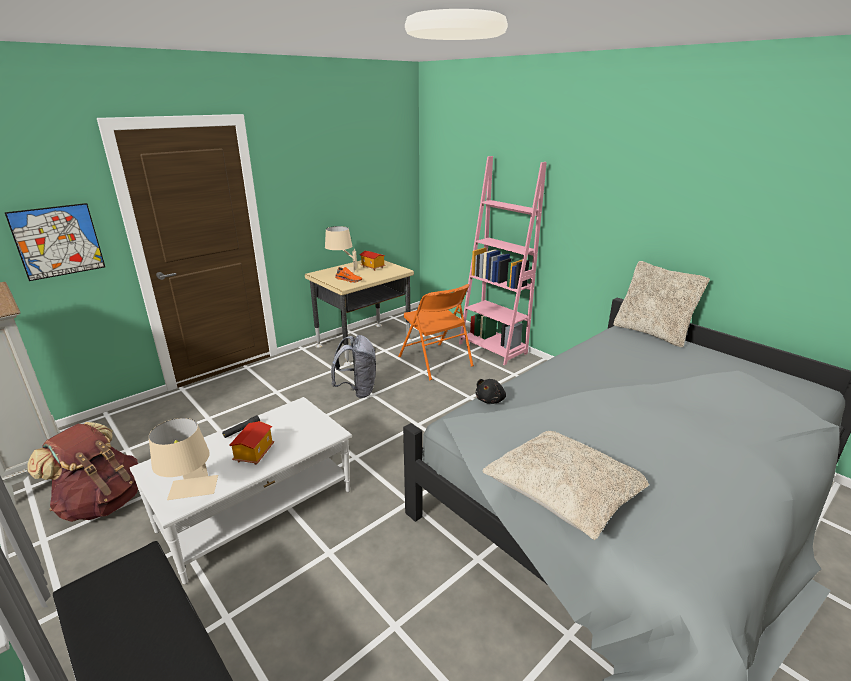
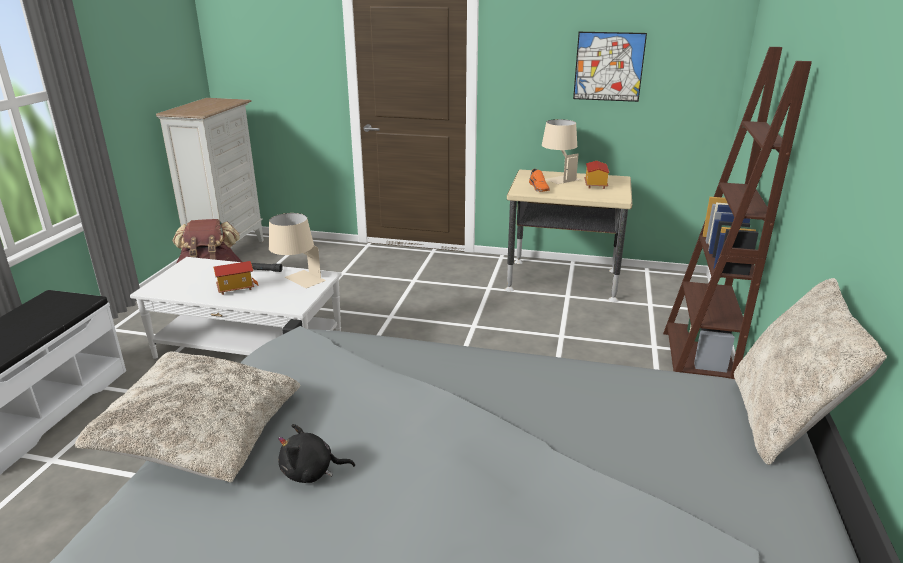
camera: 55 degrees right, 0 degrees up
(58, 241) = (296, 76): picture -> picture (608, 66)
(191, 494) = (169, 288): beige table lamp -> beige table lamp (298, 281)
(357, 391) = (469, 315): grey backpack -> none
(435, 361) = (595, 334): orange chair -> none
(491, 400) = (376, 342): black plush toy -> black plush toy (311, 472)
(492, 348) = (697, 360): pink bookcase -> brown bookcase

